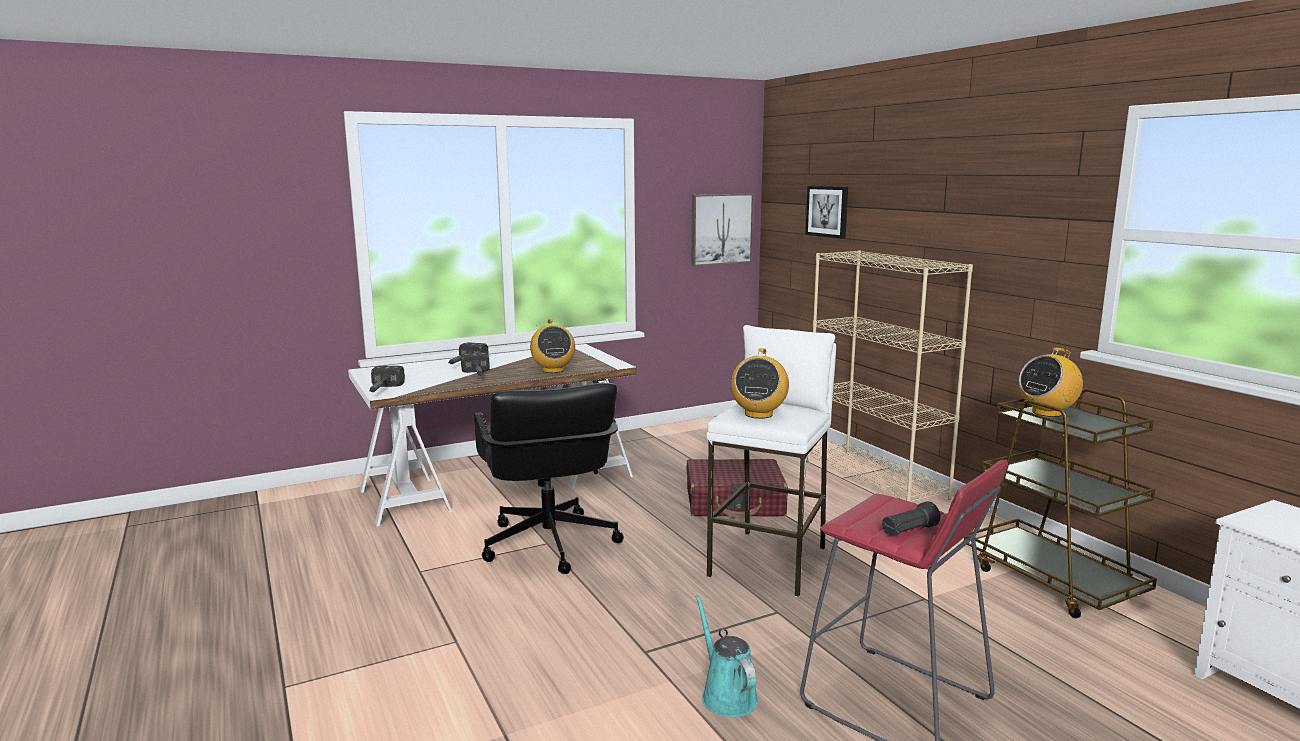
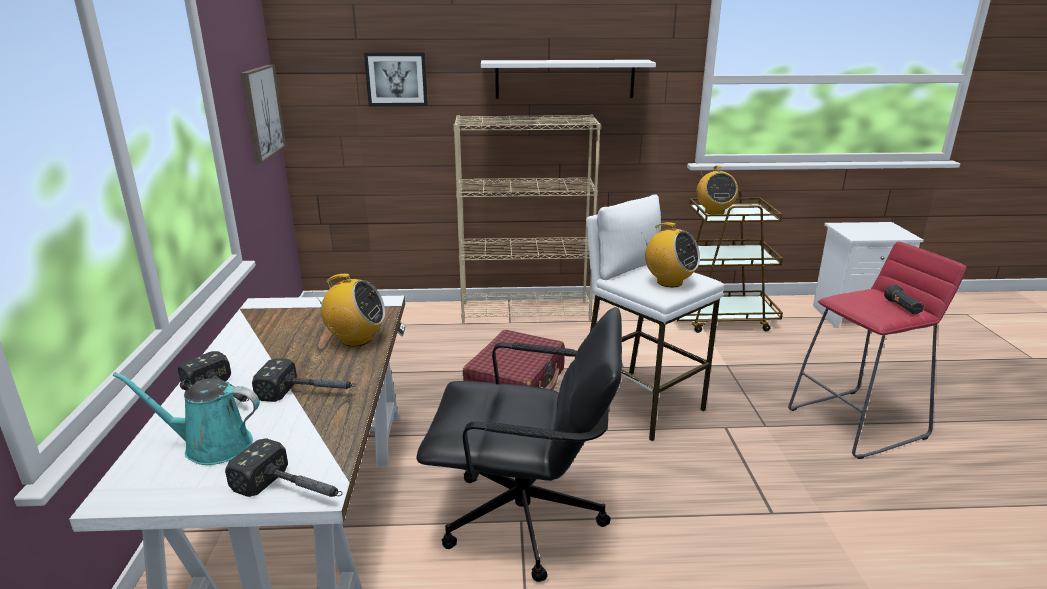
camera: 65 degrees left, 10 degrees up
(726, 695) = (843, 489): turquoise watering can -> turquoise watering can (211, 446)
(955, 220) = (565, 79): none -> white shelf

